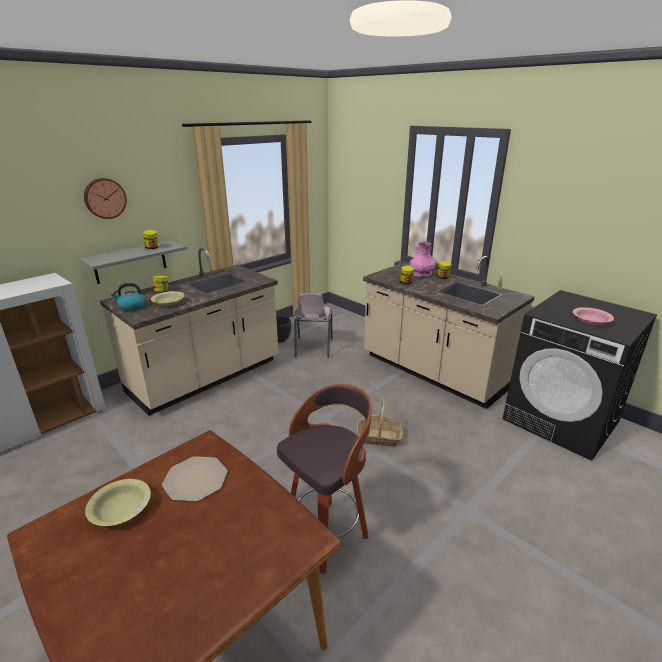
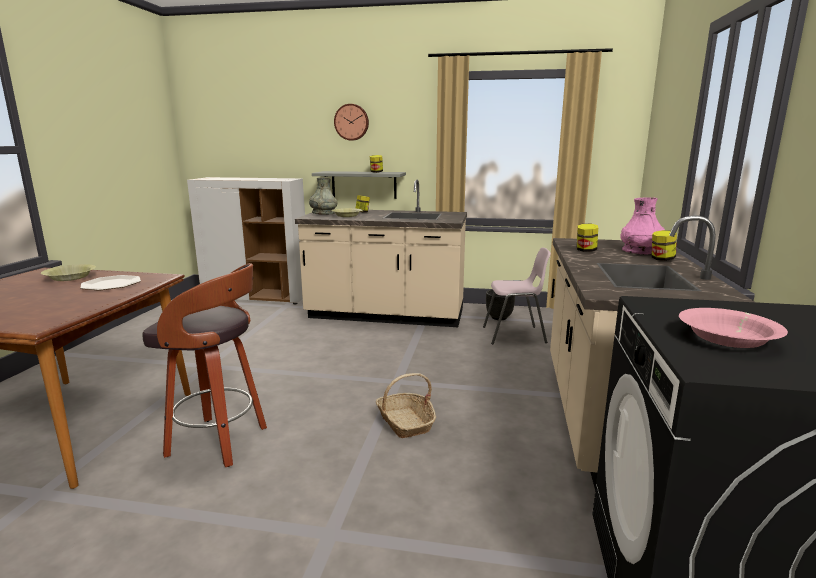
camera: 55 degrees right, 10 degrees down
(131, 307) = (323, 213): kettle -> grey vase
(313, 348) = (515, 335): pink chair -> pink chair turned 150 degrees counterclockwise

